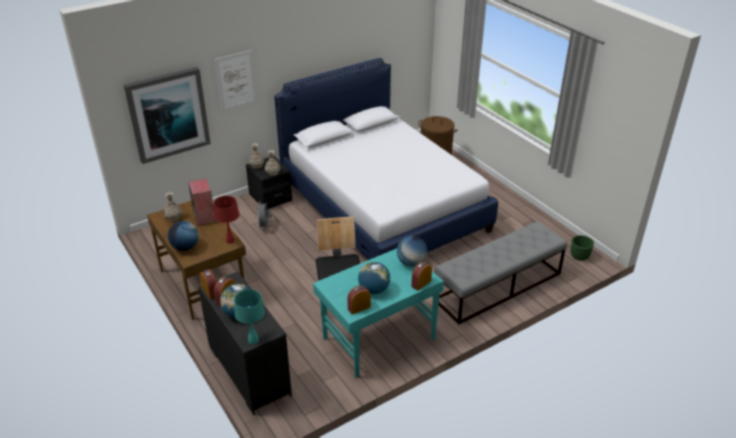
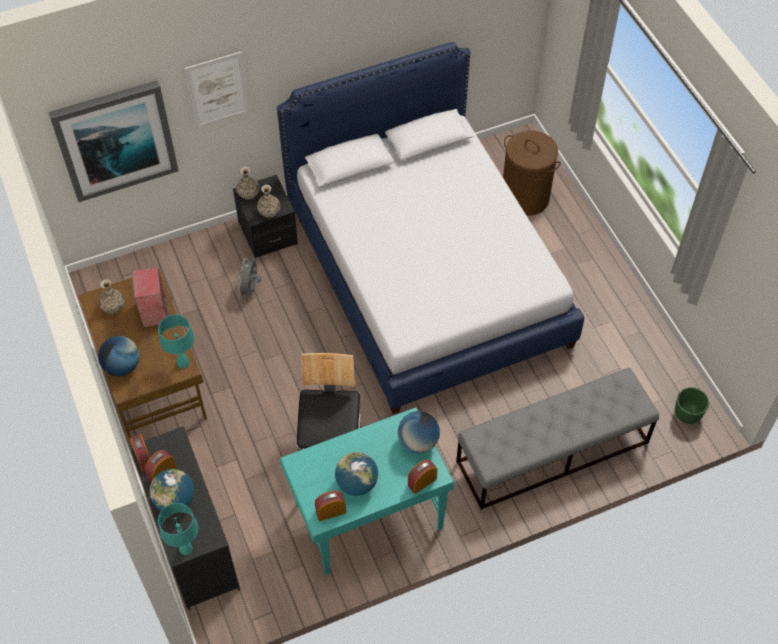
camera: 10 degrees right, 20 degrees up
(230, 240) = (183, 363): red table lamp -> turquoise table lamp

